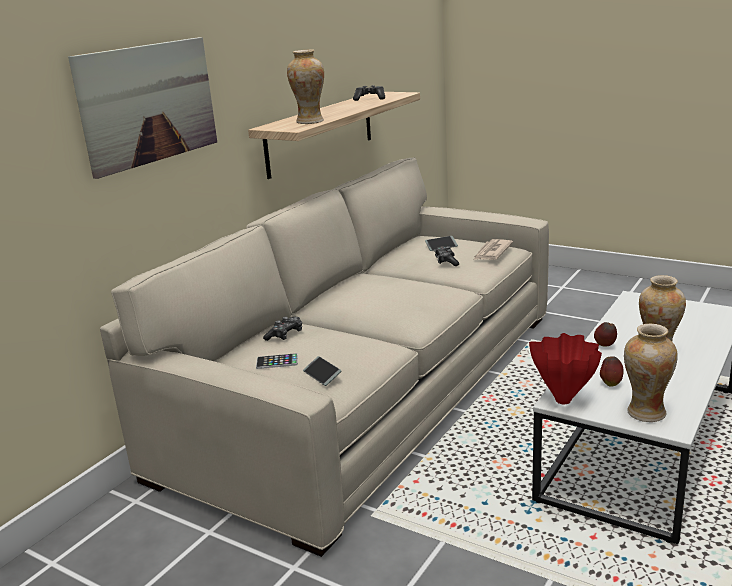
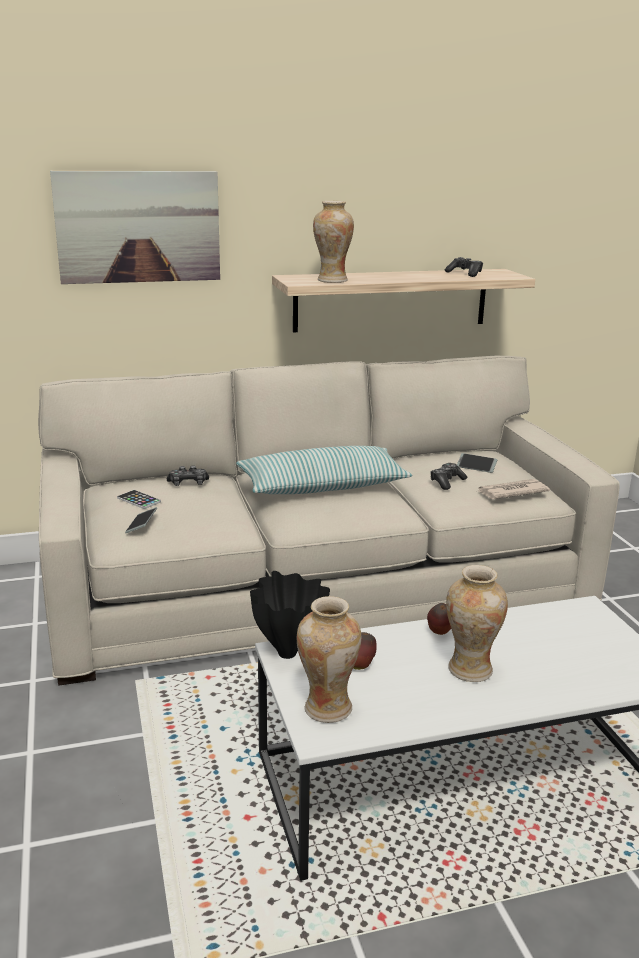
camera: 40 degrees right, 0 degrees up
(381, 296) = (323, 486): none -> pillow
(564, 401) = (287, 654): red vase -> black vase

